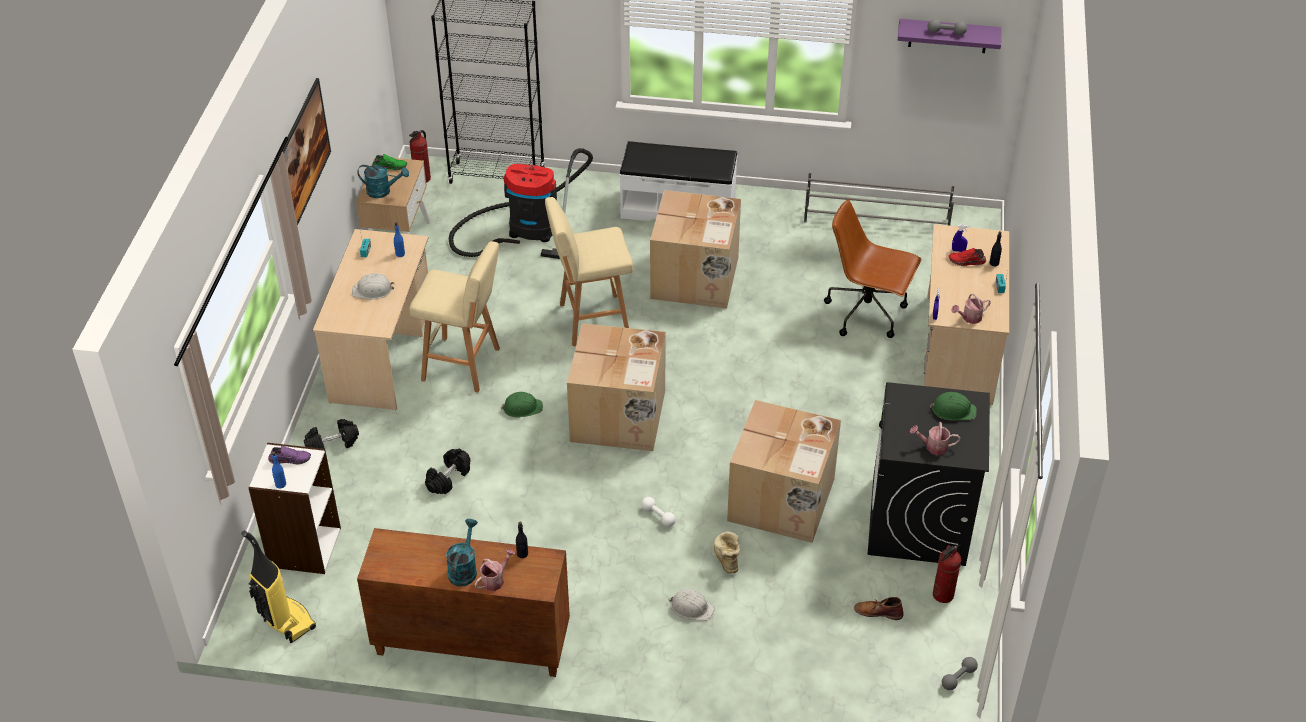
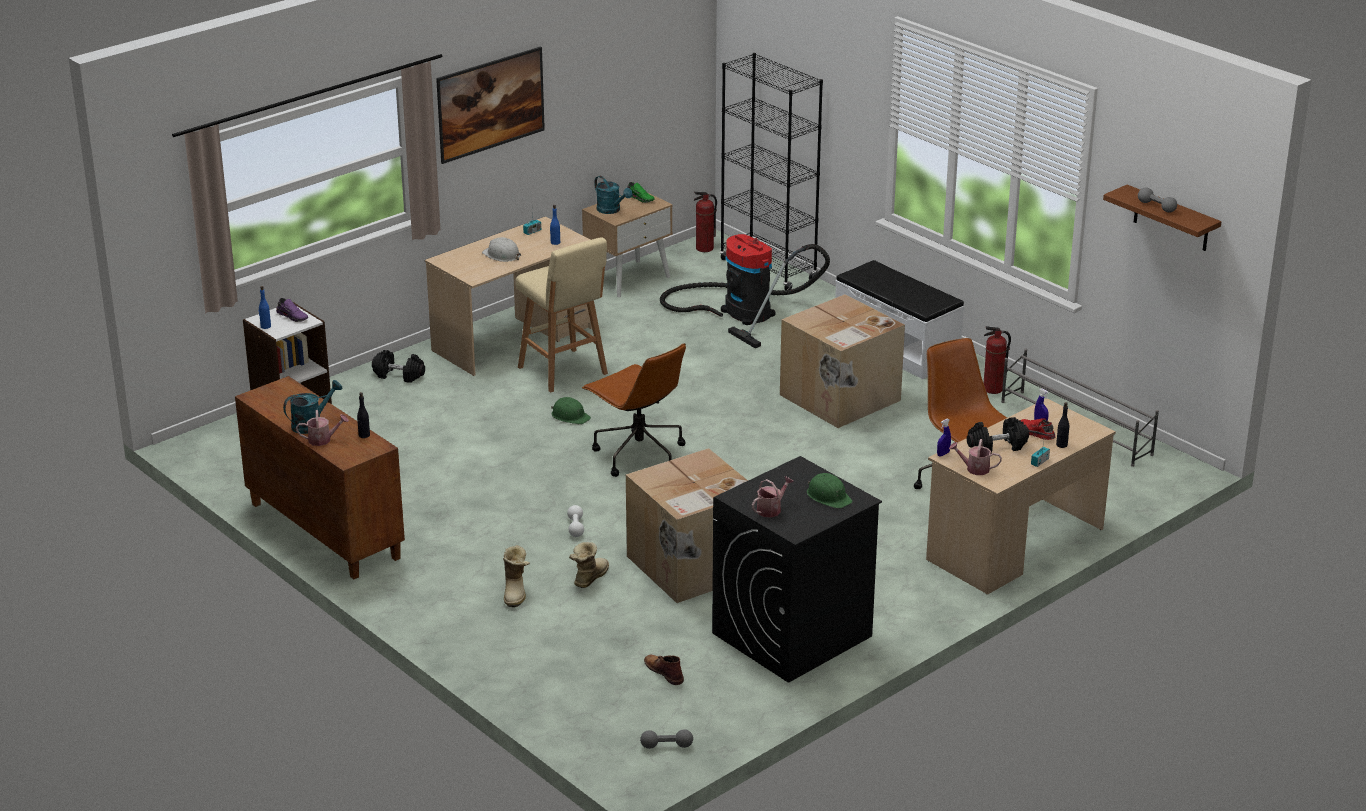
camera: 40 degrees right, 15 degrees down
(285, 620) = (221, 456): vacuum cleaner -> none
(448, 478) = (451, 431): black dumbbell -> black dumbbell (997, 446)
(591, 320) = (708, 388): beige stool -> none
(619, 417) = (638, 455): cardboard box -> brown office chair
(691, 607) = (516, 592): white hard hat -> boot
(933, 446) = (771, 509): watering can -> watering can turned 90 degrees clockwise
(943, 595) = (738, 690): fire extinguisher -> fire extinguisher (992, 389)
(948, 36) = (1171, 219): purple shelf -> brown shelf

